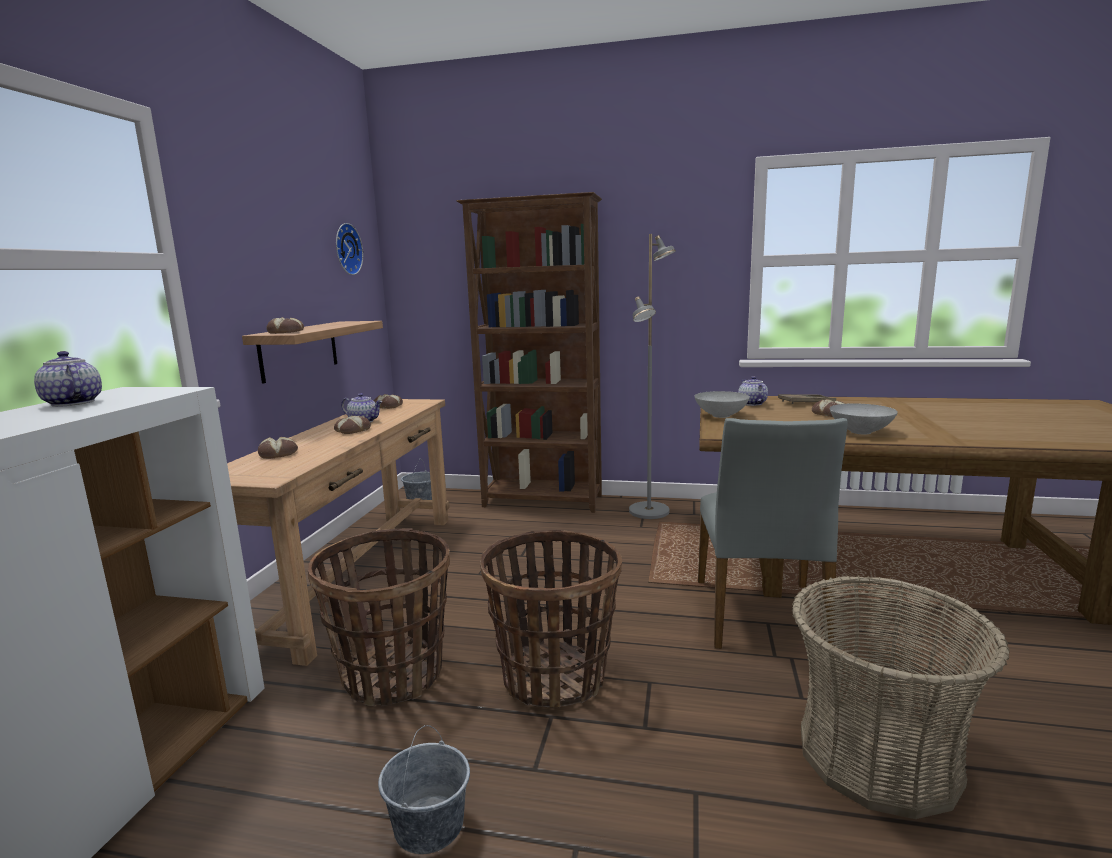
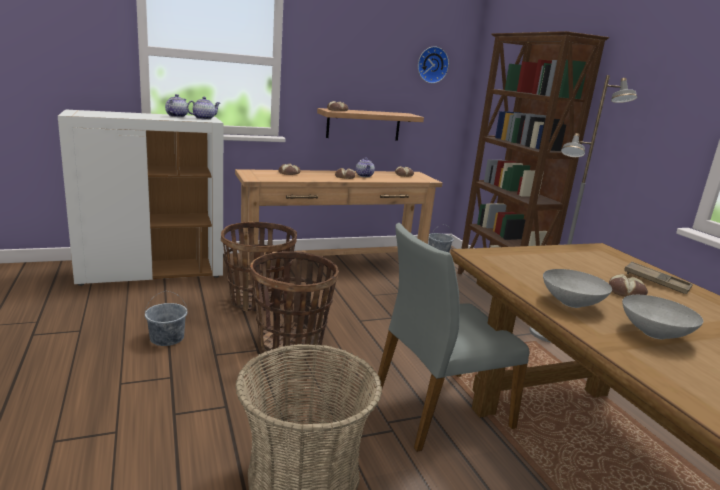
camera: 55 degrees right, 5 degrees up
(722, 416) = (535, 252): grey bowl -> grey bowl (655, 334)
(751, 404) = (603, 260): teapot -> teapot (204, 118)

